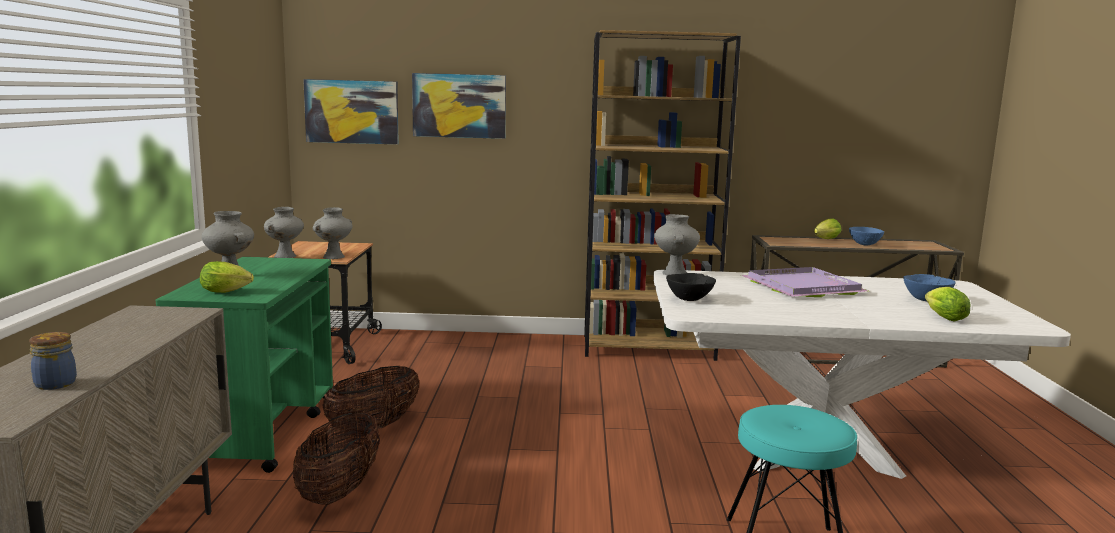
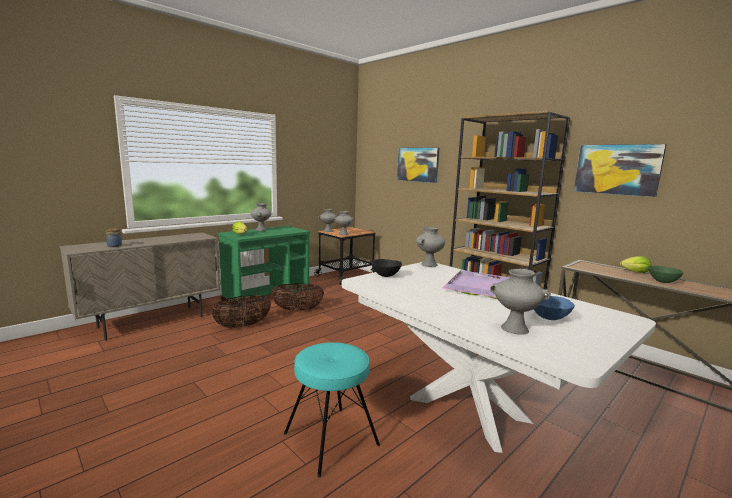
camera: 45 degrees right, 0 degrees up
(352, 111) = (376, 167): picture -> picture (617, 169)
(864, 244) = (662, 281): blue bowl -> green bowl
(942, 317) = (514, 329): lettuce -> grey vase

